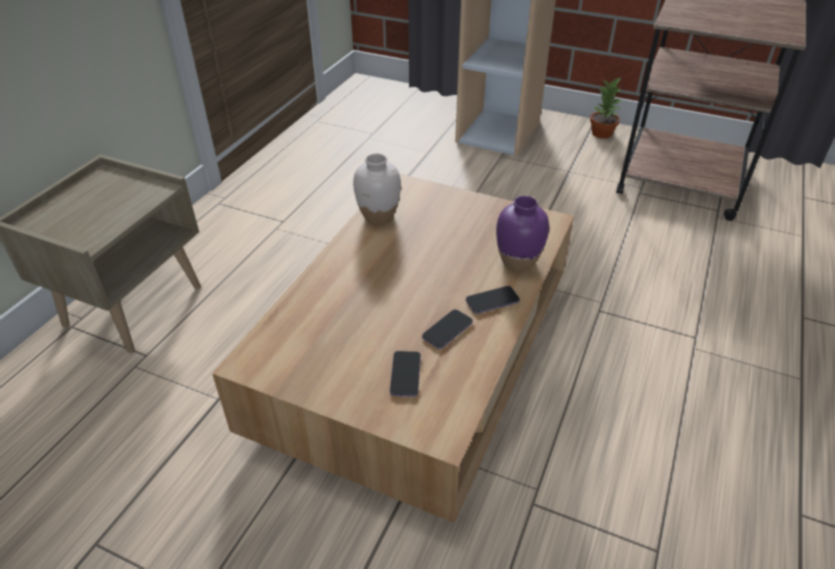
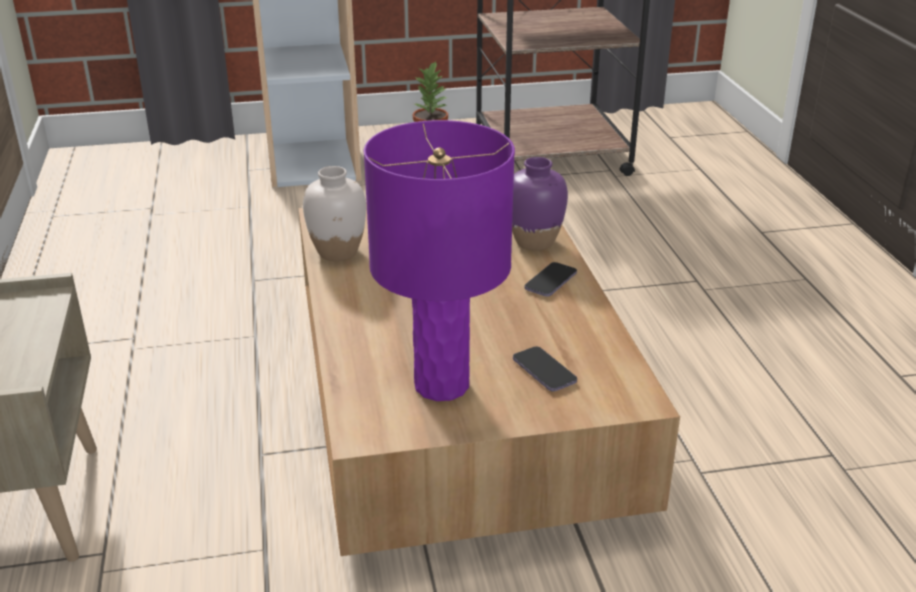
camera: 35 degrees left, 10 degrees down
(330, 351) = (442, 385): none -> purple table lamp
(447, 330) = (538, 320): phone -> none

